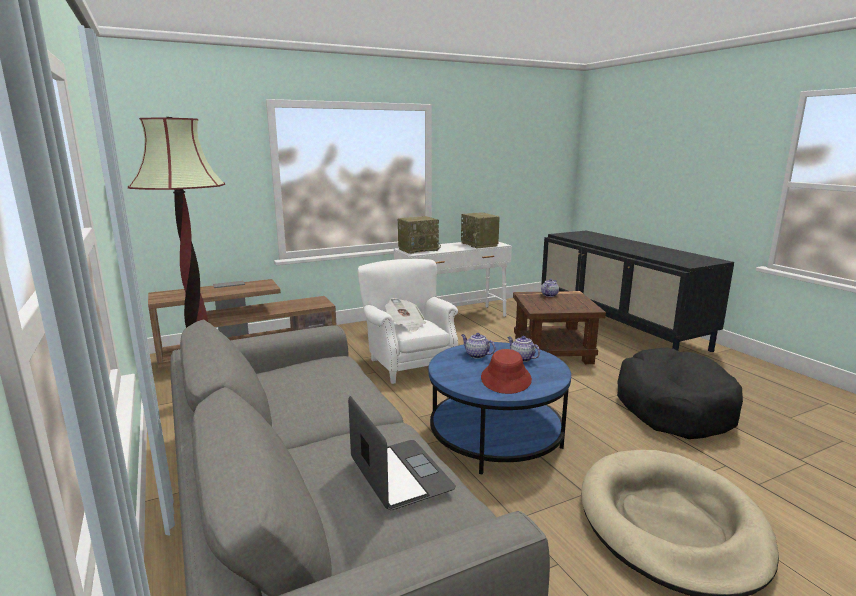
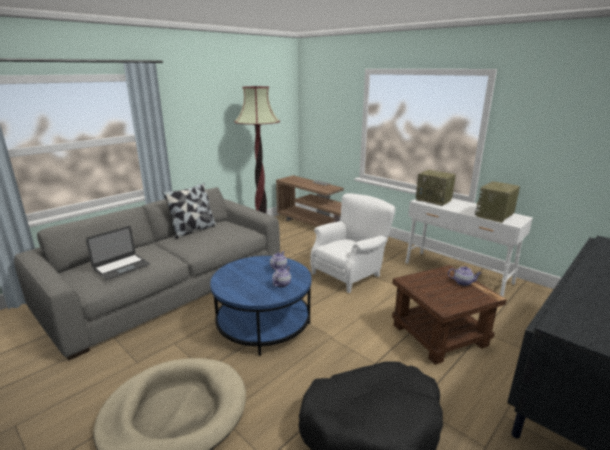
camera: 70 degrees right, 5 degrees up
(275, 399) = (193, 230): none -> pillow
(405, 325) = (338, 242): newspaper -> none
(506, 379) = (242, 282): red hat -> none

